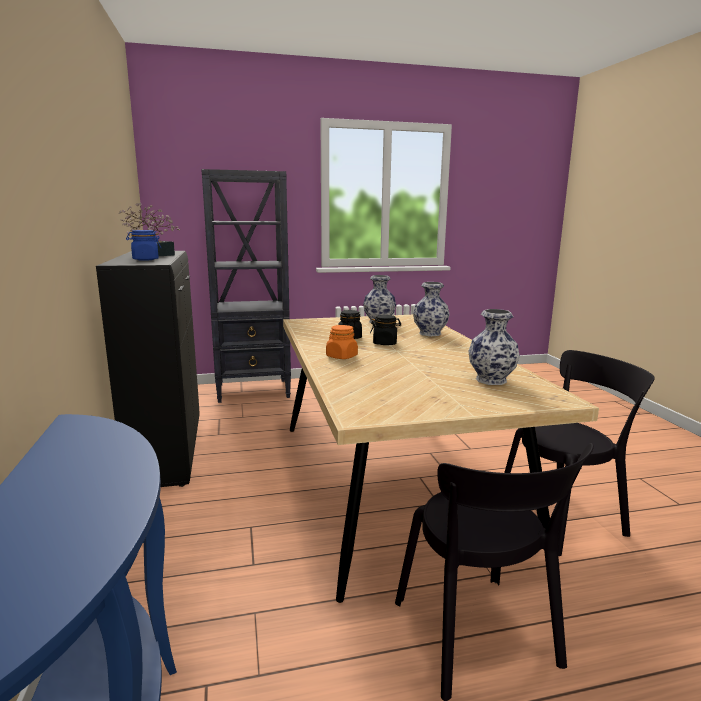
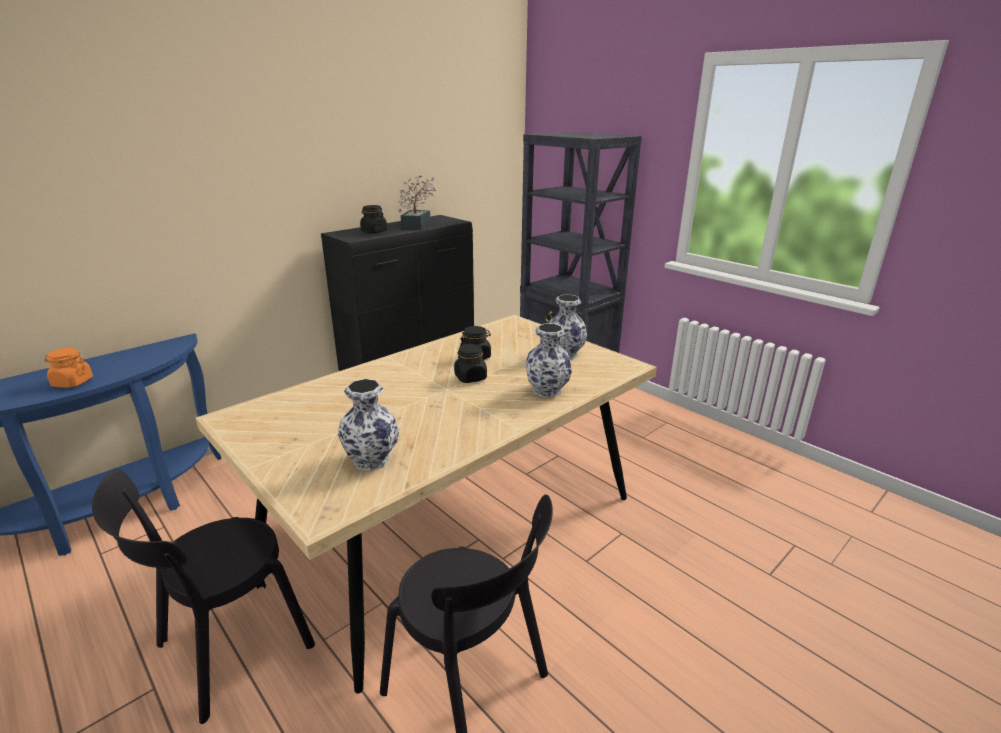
camera: 60 degrees right, 10 degrees up
(145, 259) = (374, 231): blue jar -> black jar
(341, 356) = (397, 371): orange jar -> orange jar (72, 382)

